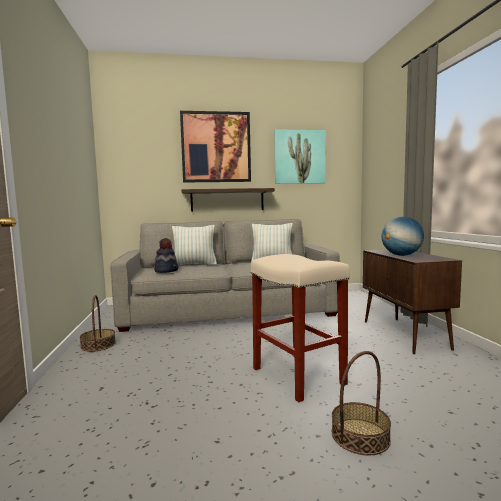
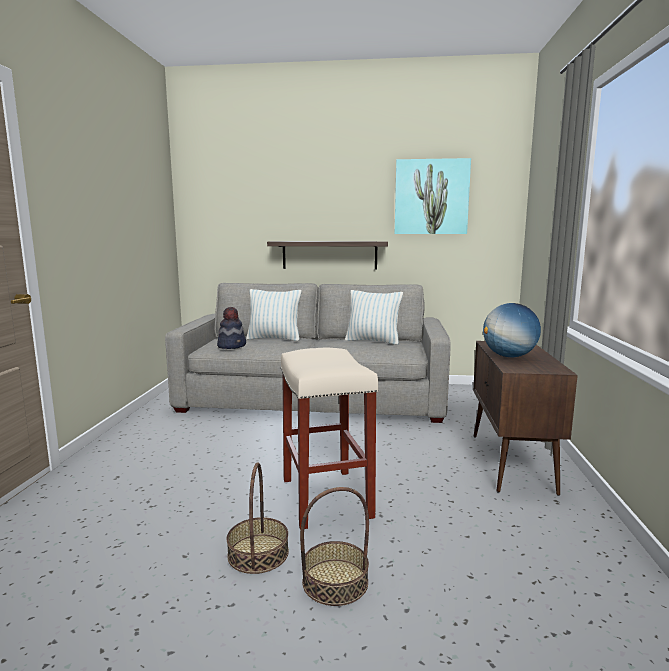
camera: 15 degrees right, 5 degrees up
(98, 345) = (145, 426): basket -> basket (258, 553)
(216, 147) = (316, 185): picture -> none

